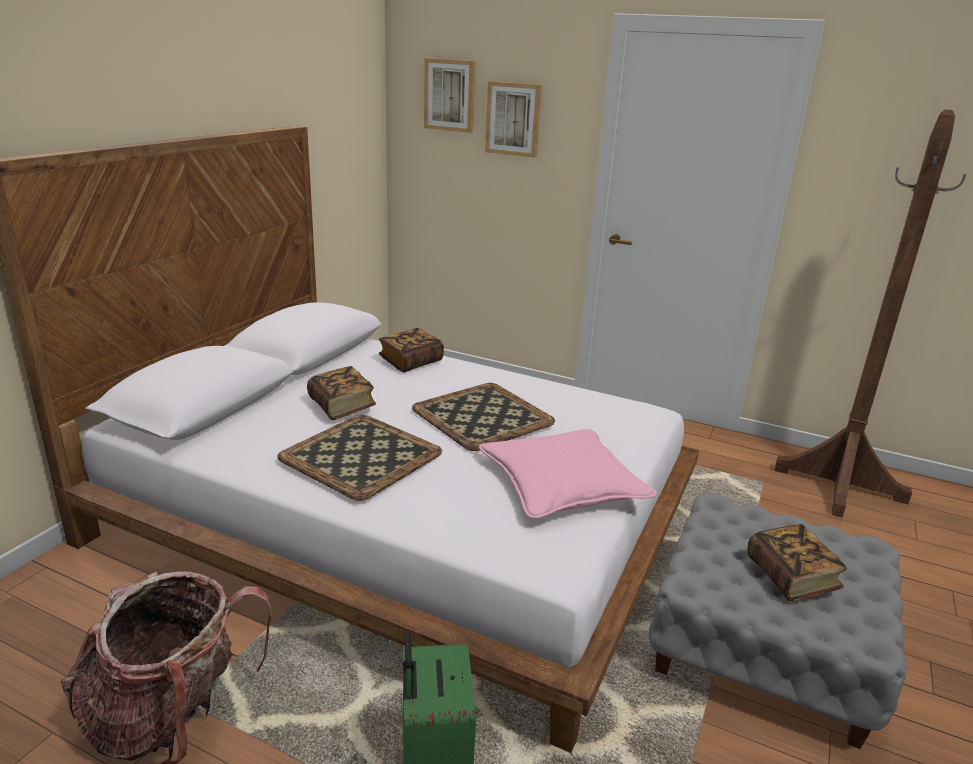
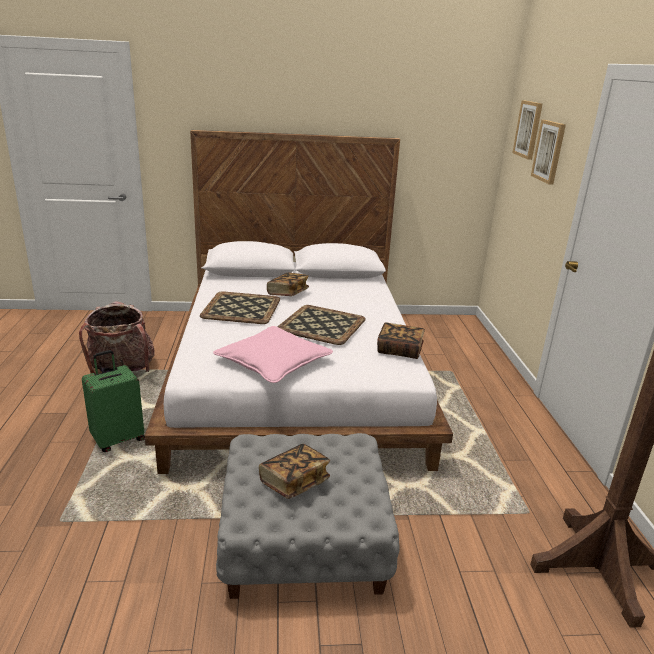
camera: 60 degrees right, 0 degrees up
(411, 362) = (365, 295): book -> book (399, 350)

